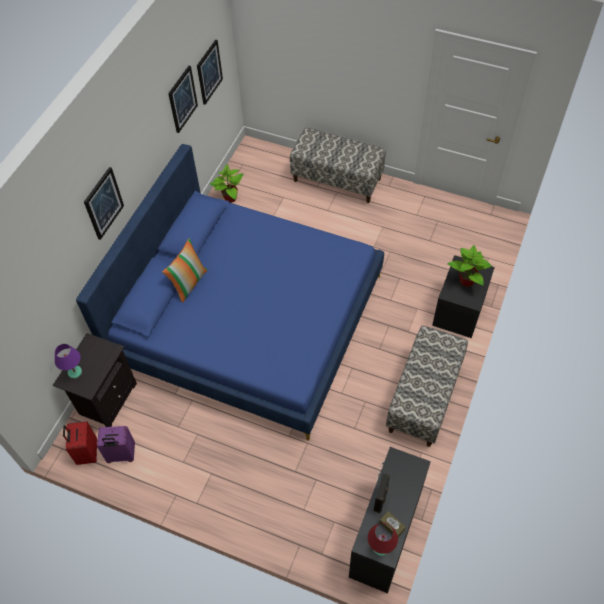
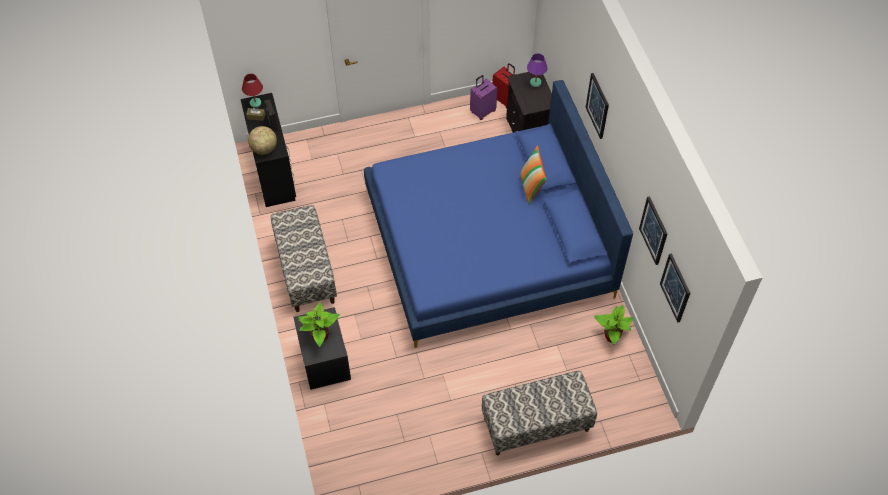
camera: 140 degrees right, 0 degrees up
(410, 473) = (264, 149): none -> globe

